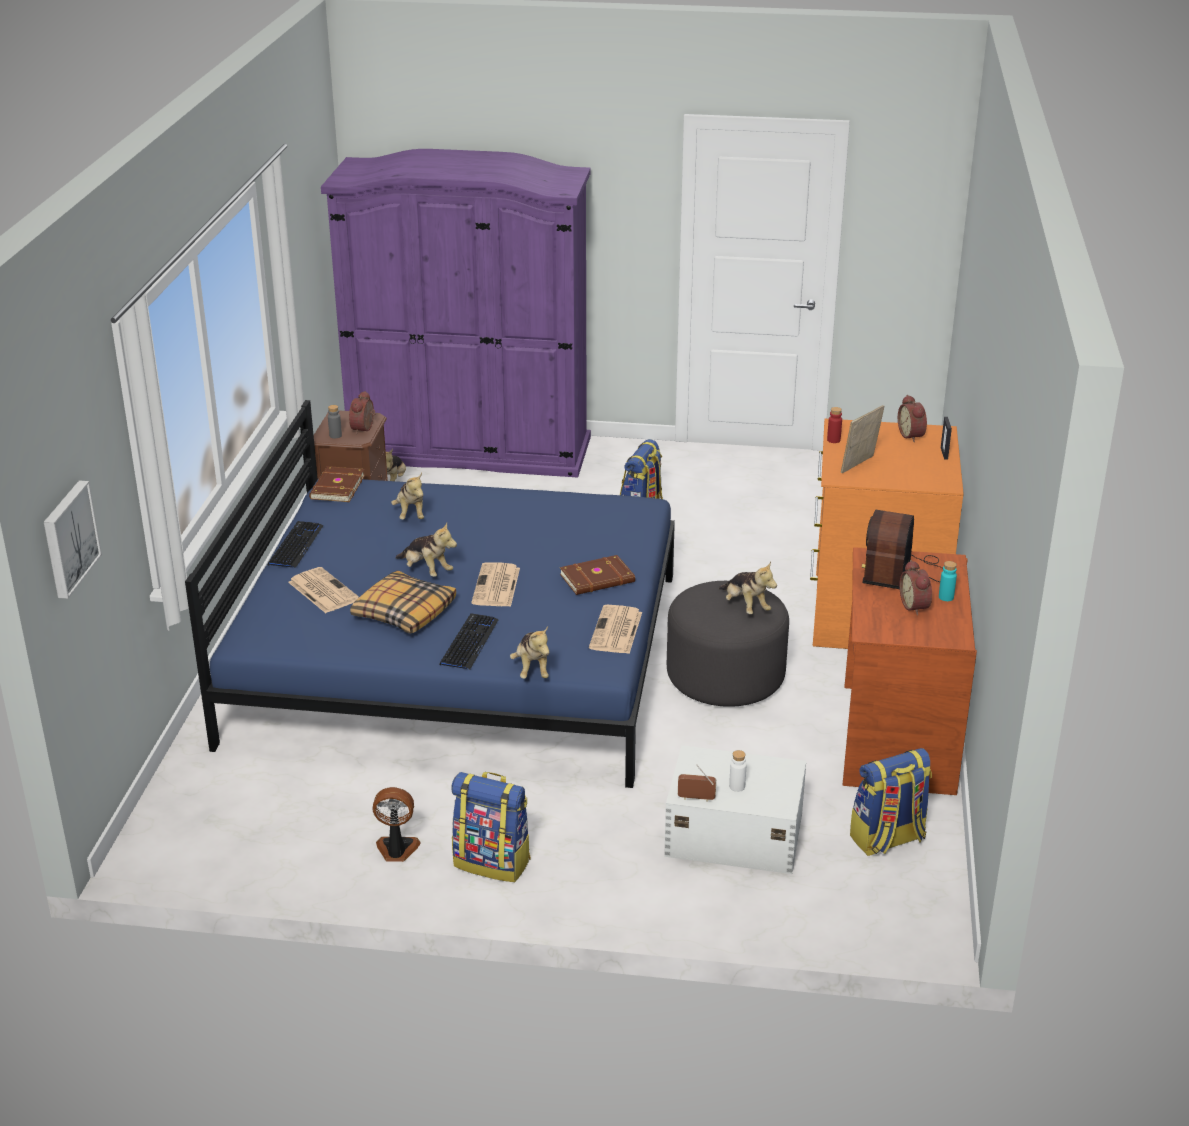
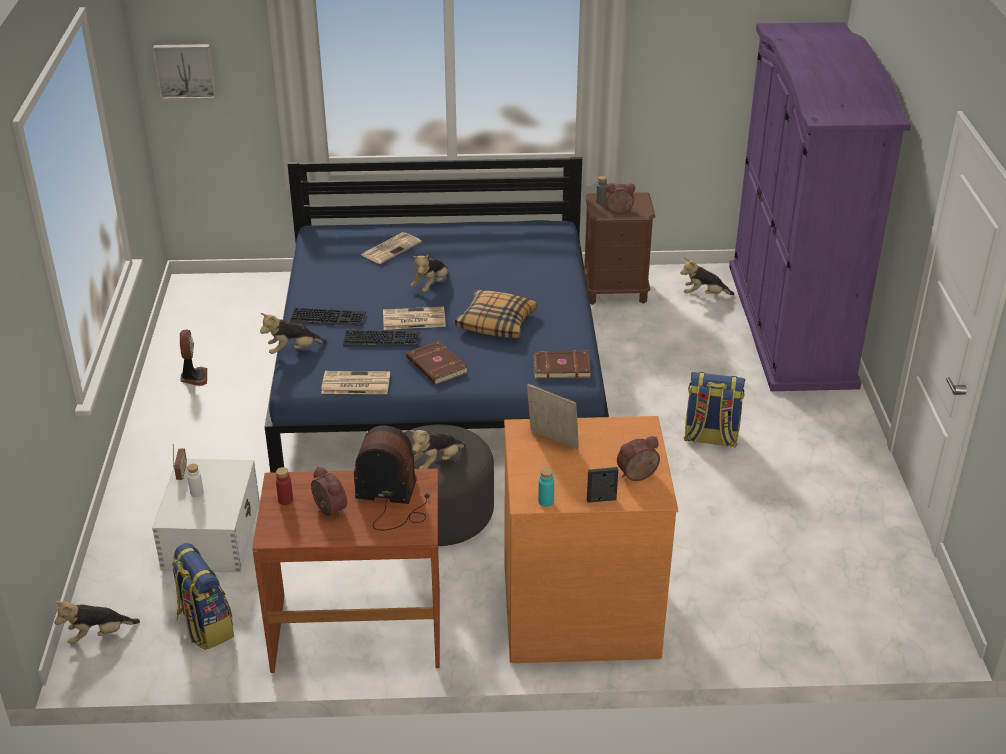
camera: 80 degrees right, 5 degrees up
(296, 546) = (454, 227): keyboard -> keyboard (381, 340)
(336, 487) = (550, 228): brown book -> brown book (561, 366)
(403, 612) = (367, 285): pillow -> pillow (496, 322)
(411, 514) = (519, 266): plush toy -> plush toy (98, 635)
(493, 862) = (179, 420): backpack -> none
(833, 440) = (606, 423): red bottle -> red bottle (285, 500)
(916, 606) = (328, 510): alarm clock -> alarm clock turned 75 degrees clockwise
(946, 597) = (347, 529): turquoise bottle -> turquoise bottle (546, 501)

